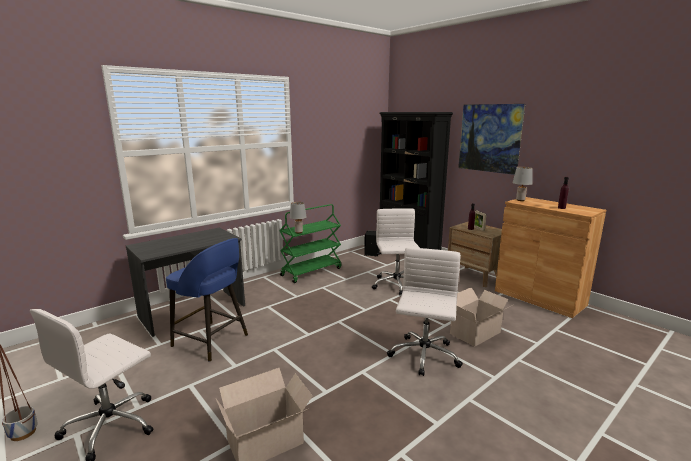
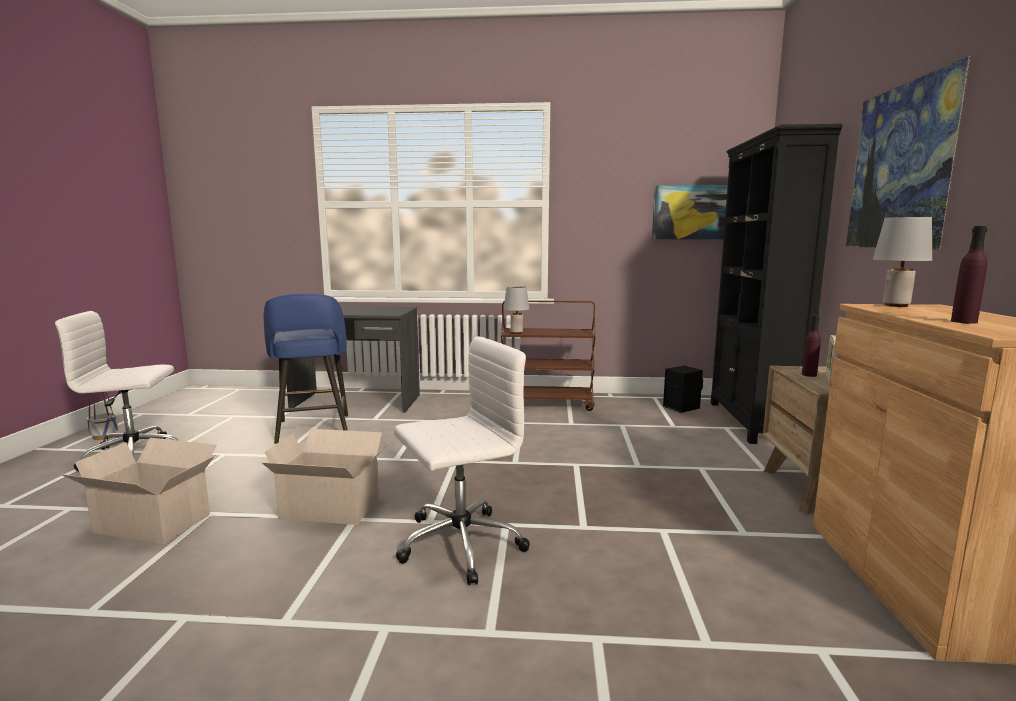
camera: 45 degrees right, 5 degrees down
(311, 271) = (546, 404): green cart -> brown cart
(359, 144) = (693, 212): none -> picture
(396, 285) = (627, 453): white office chair -> none
(476, 332) = (613, 562): cardboard box -> cardboard box (332, 509)

